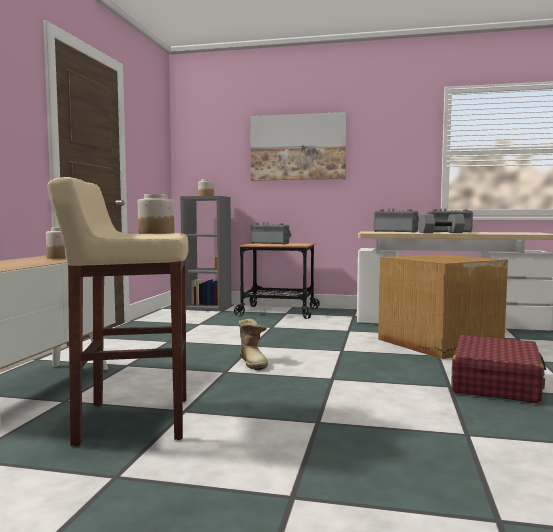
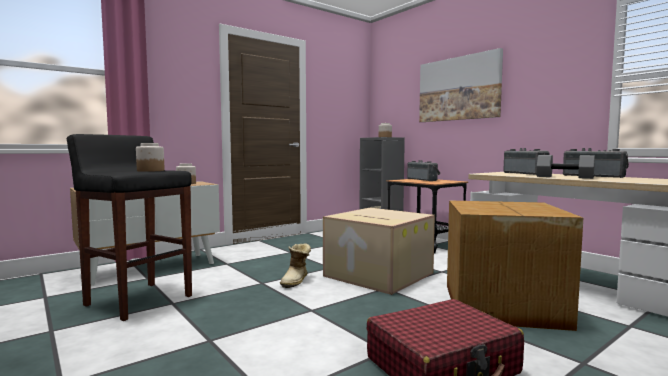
camera: 40 degrees right, 0 degrees up
(132, 420) = (138, 300): beige stool -> black stool
(308, 343) = (376, 274): none -> cardboard box

